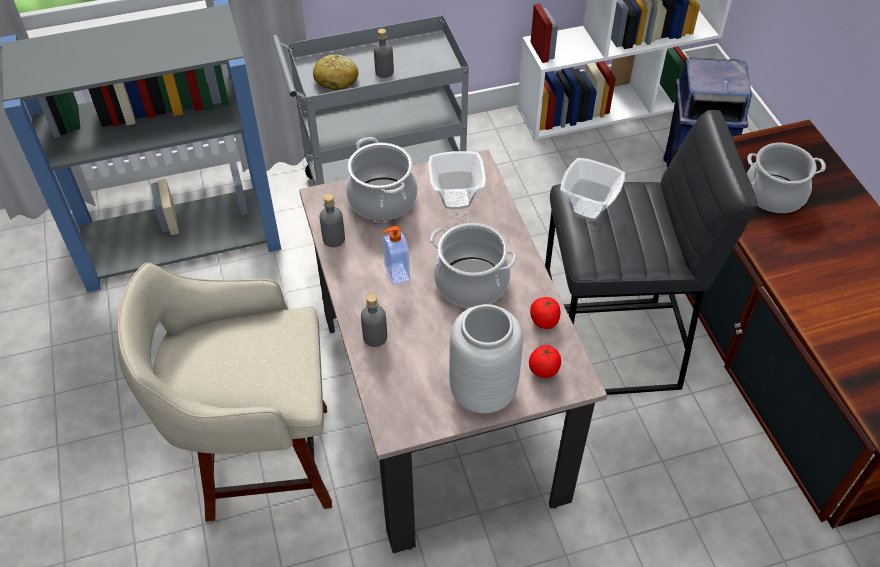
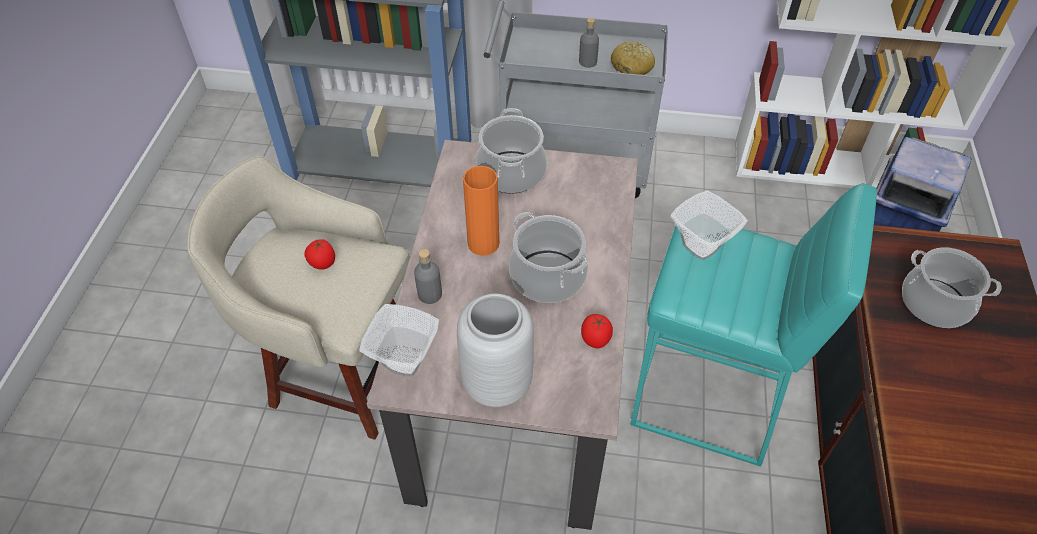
camera: 25 degrees right, 0 degrees up
(333, 239) = (447, 193): grey bottle -> none
(336, 79) = (541, 56): bread -> bread (632, 66)
(396, 273) = (483, 243): soap dispenser -> orange vase
(455, 200) = (577, 195): bowl -> bowl (403, 361)
(543, 371) = (566, 386): tomato -> tomato (322, 263)
(611, 347) = (709, 397): grey stool -> turquoise stool

